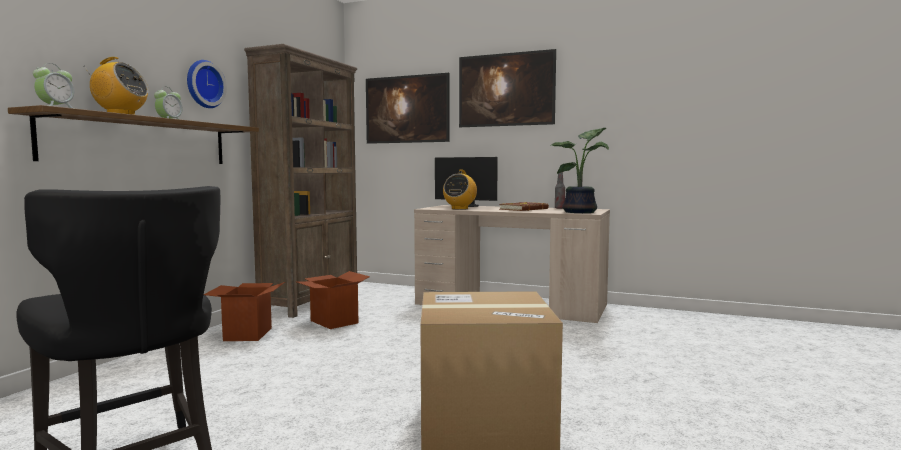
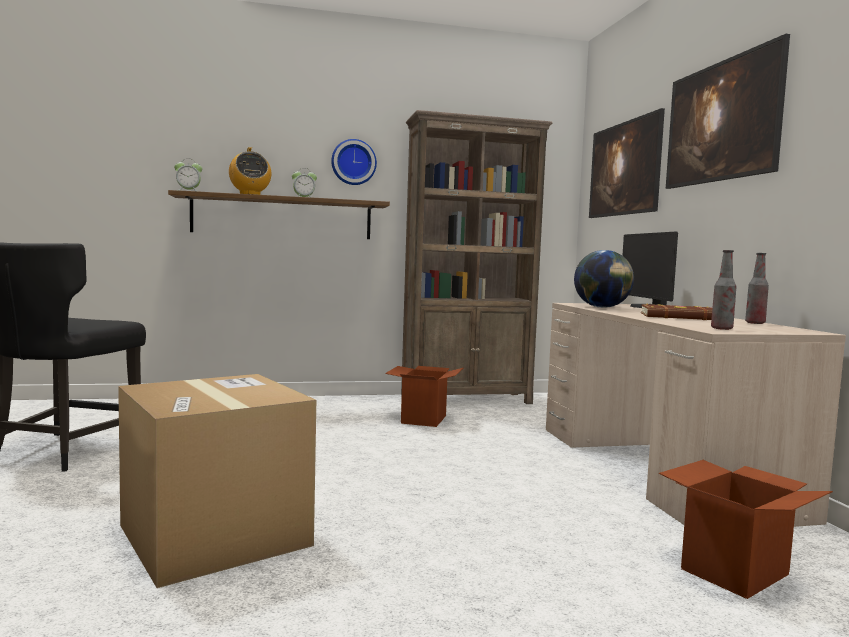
camera: 55 degrees right, 0 degrees up
(248, 334) = (344, 407): cardboard box -> cardboard box (734, 571)
(459, 209) = (602, 307): radio -> globe
(582, 212) = (721, 328): potted plant -> bottle

